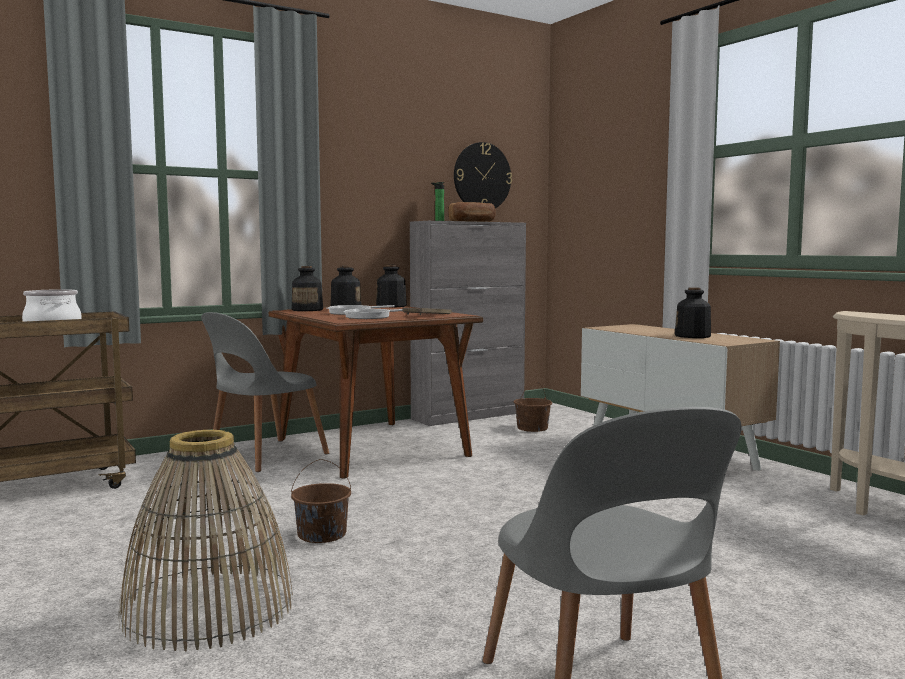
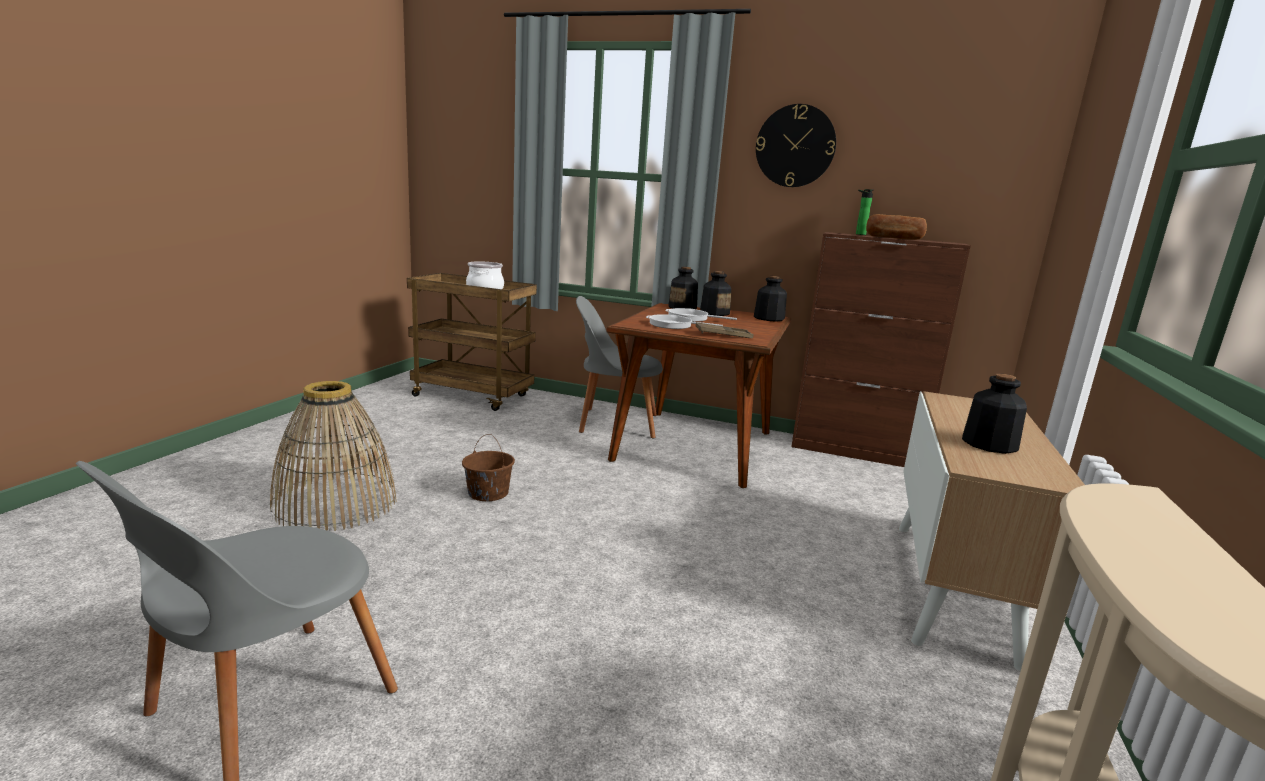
camera: 50 degrees right, 10 degrees up
(469, 415) = (856, 452): grey cabinet -> brown cabinet
(482, 177) = (940, 183): wall clock -> wall clock (795, 146)
(532, 428) = (881, 489): brown bucket -> none

